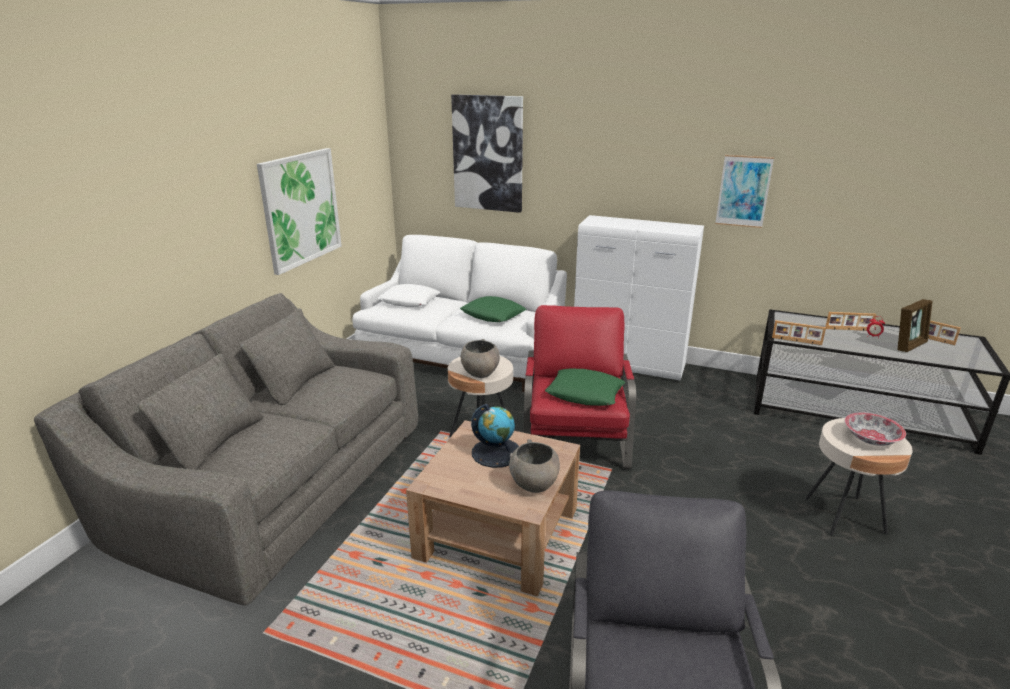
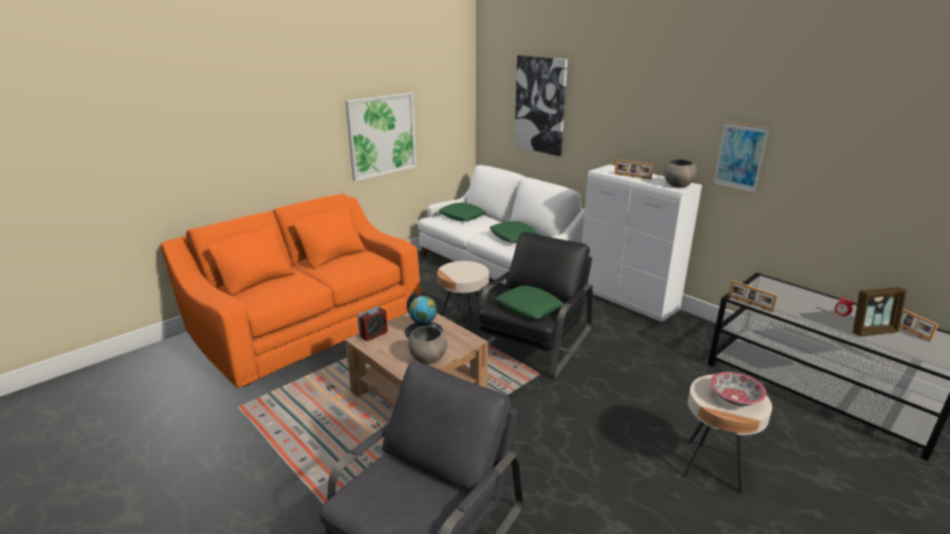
camera: 25 degrees right, 0 degrees up
(274, 484) = (307, 323): grey sofa -> orange sofa
(409, 301) = (462, 216): white pillow -> green pillow
(438, 473) = (373, 334): none -> alarm clock
(480, 373) = (458, 275): grey bowl -> grey bowl (677, 185)
(575, 434) = (534, 342): red armchair -> black armchair
(848, 329) = (820, 304): picture frame -> picture frame (632, 176)

